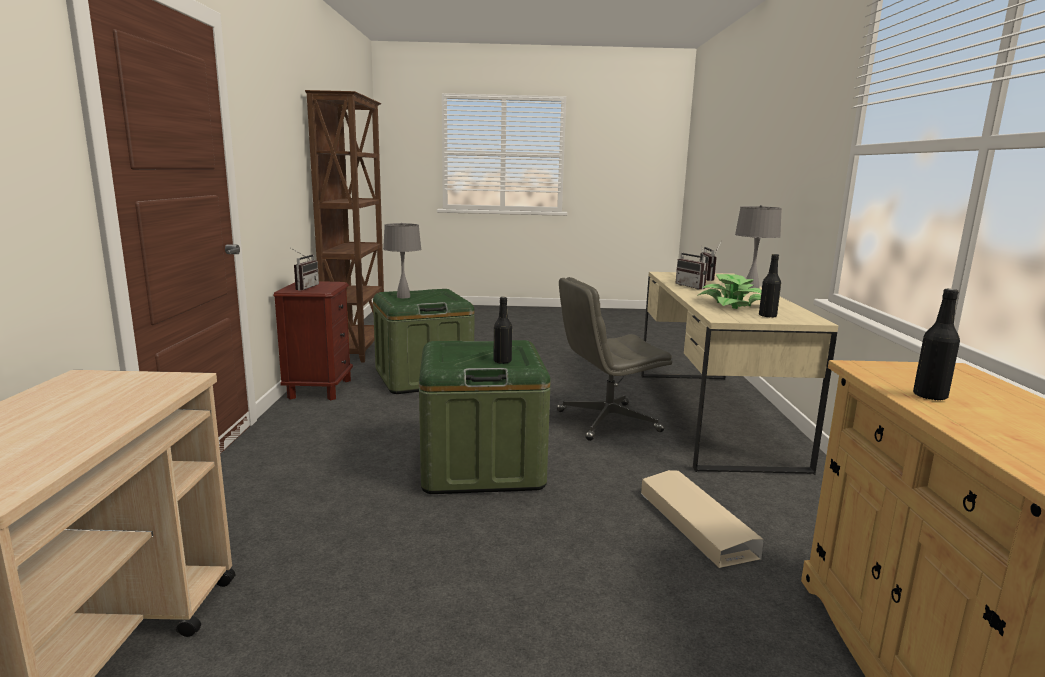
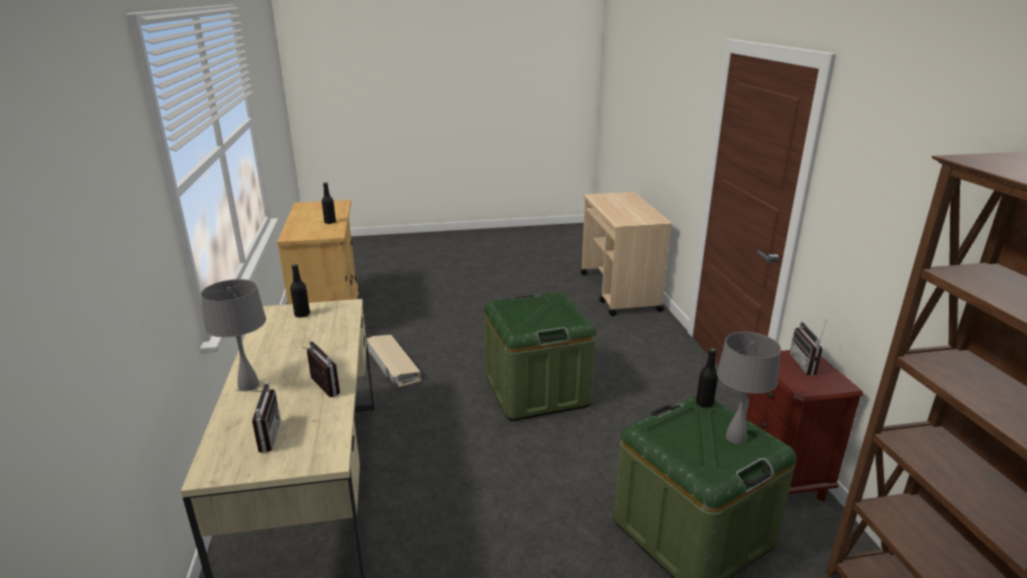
camera: 170 degrees right, 10 degrees up
(502, 361) = (520, 309): black bottle -> black bottle (704, 403)
(607, 421) = (437, 463): grey office chair -> none
(733, 304) = (312, 336): potted plant -> none

